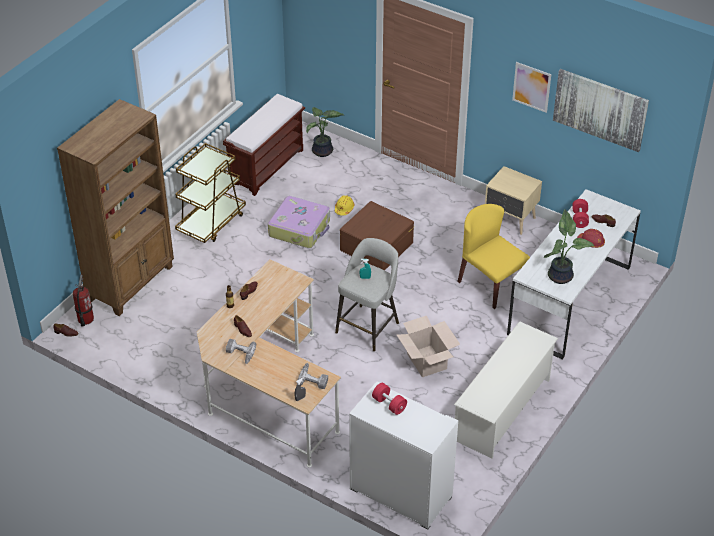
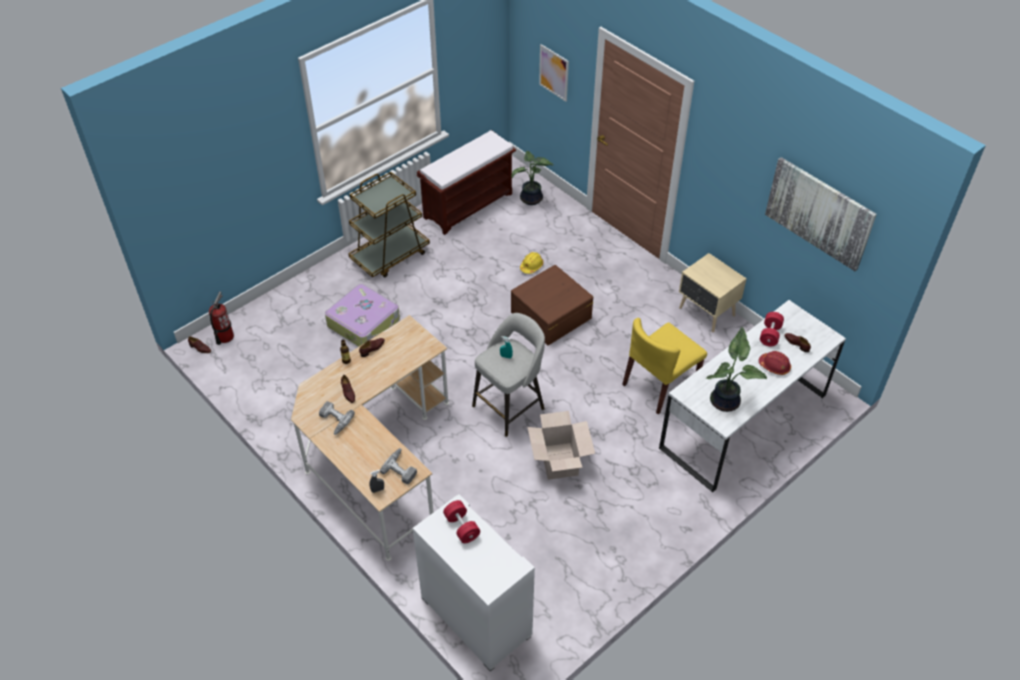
camera: 15 degrees right, 5 degrees up
(131, 283) = (285, 306): brown bookcase -> none
(300, 228) = (478, 279): suitcase -> suitcase (364, 323)
(490, 285) = (659, 385): yellow chair -> yellow chair turned 105 degrees counterclockwise
(502, 410) = (624, 540): white shoe rack -> none
(531, 87) = (747, 172): picture -> picture (554, 72)

